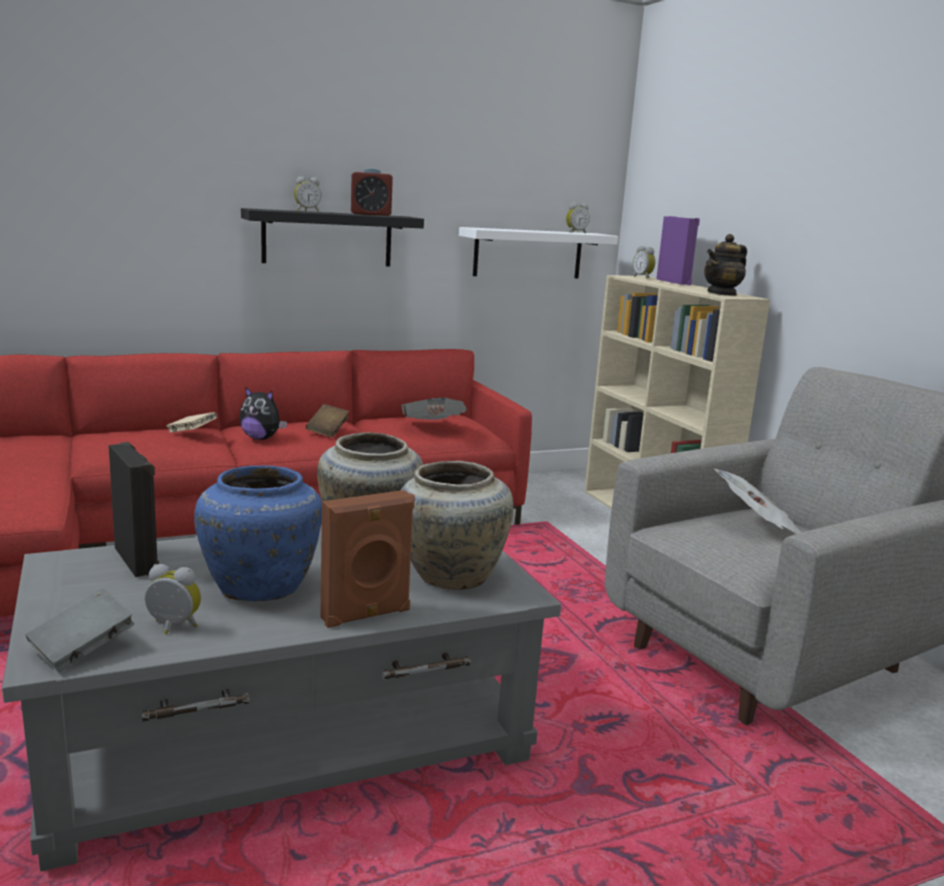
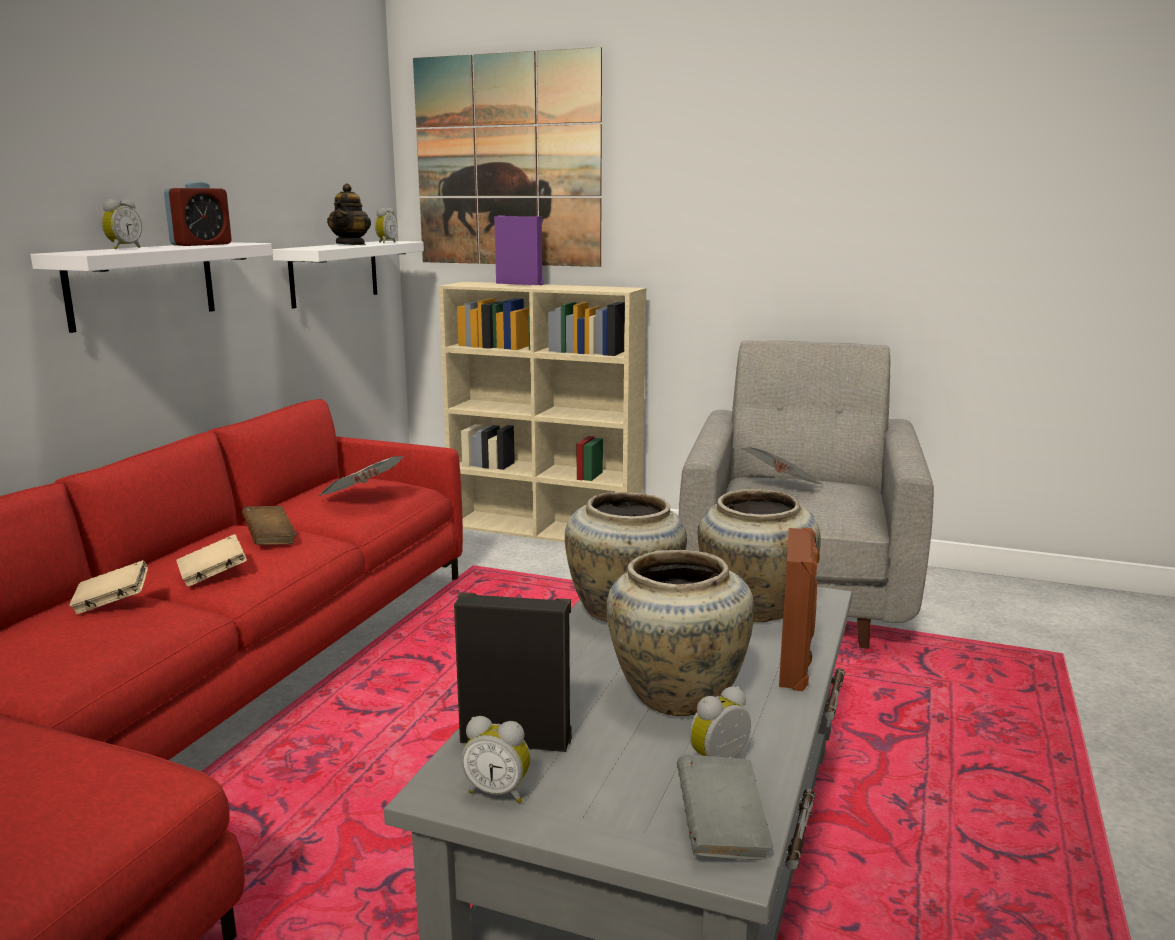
camera: 45 degrees left, 0 degrees up
(261, 438) = (213, 575): plush toy -> beige book
(261, 587) = (676, 693): blue vase -> beige vase
(327, 238) = (142, 284): black shelf -> white shelf
(643, 277) = (476, 283): alarm clock -> alarm clock (498, 792)
(694, 166) = (507, 161): none -> picture
(722, 293) = (603, 288): teapot -> teapot (351, 244)

